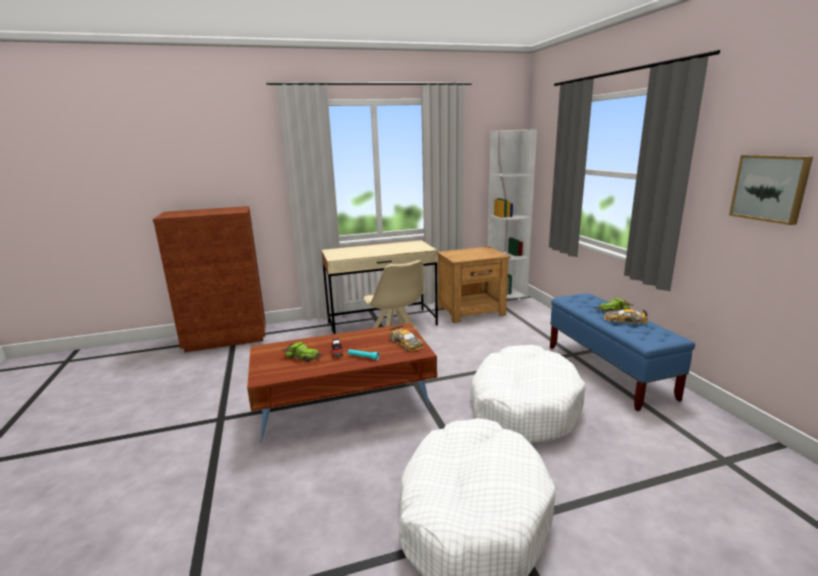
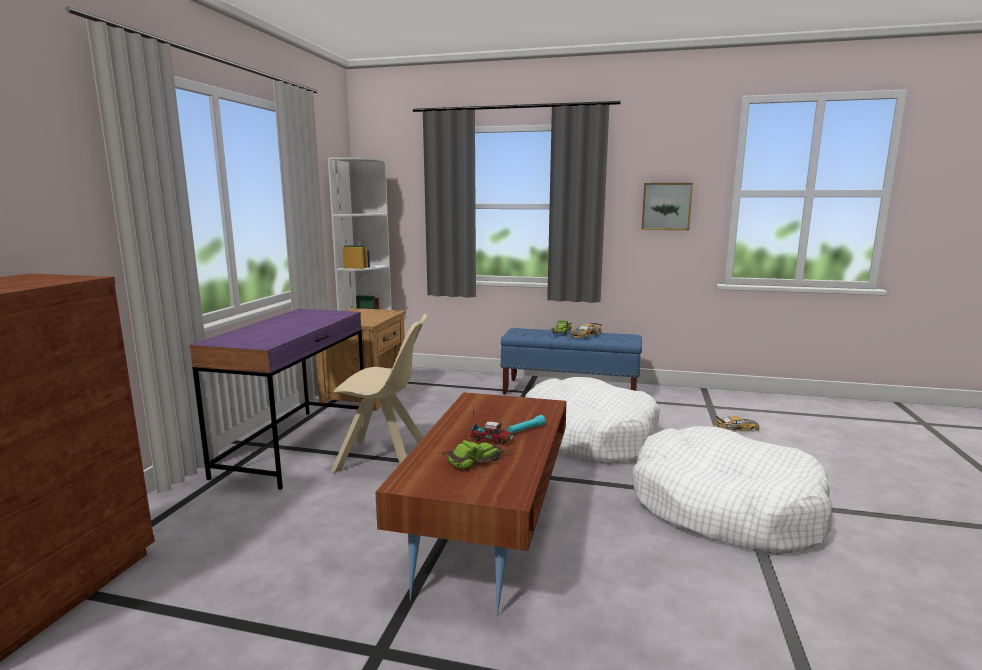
camera: 60 degrees left, 5 degrees down
(382, 324) = (296, 446): beige desk -> purple desk
(406, 343) = (517, 404): toy car -> toy car (737, 428)

